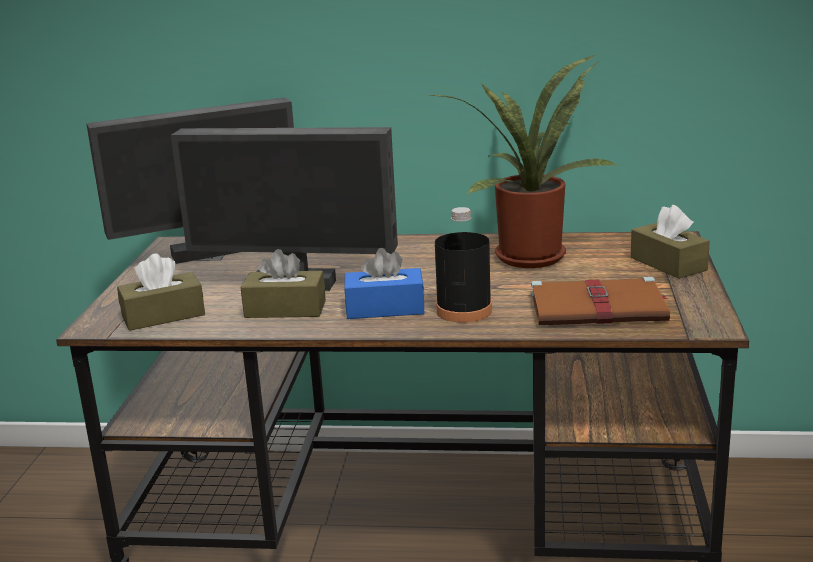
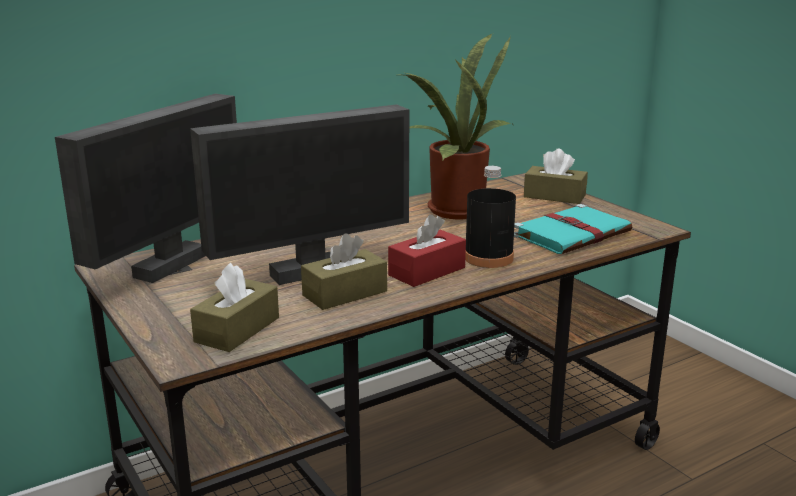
camera: 40 degrees left, 0 degrees up
(385, 308) = (427, 271): blue tissue box -> red tissue box
(600, 308) = (573, 233): brown book -> turquoise book

